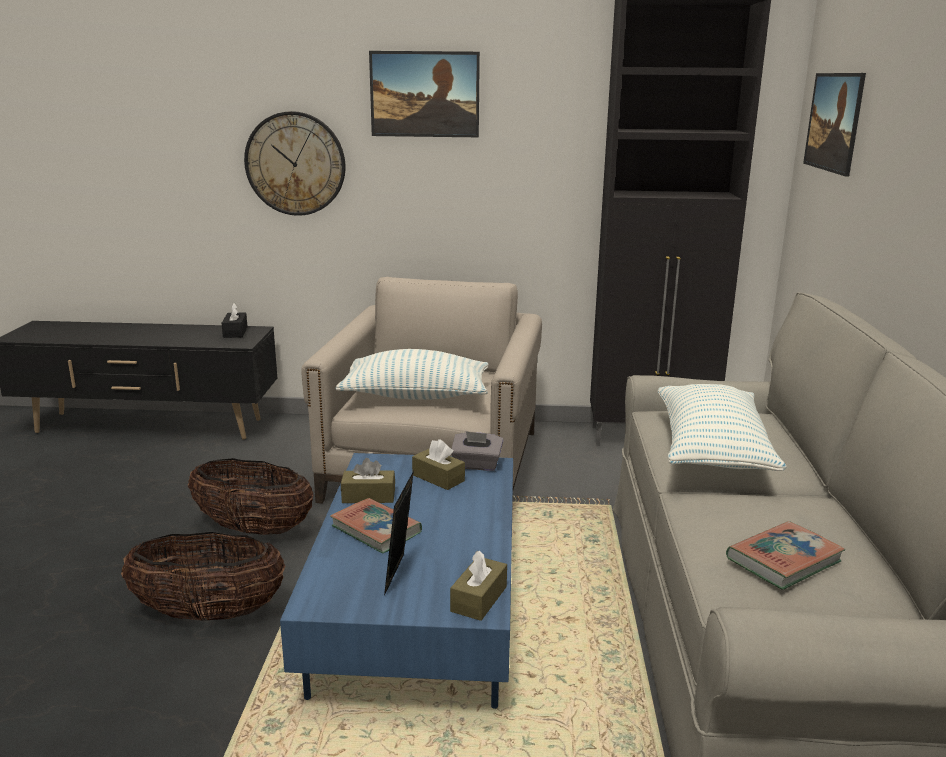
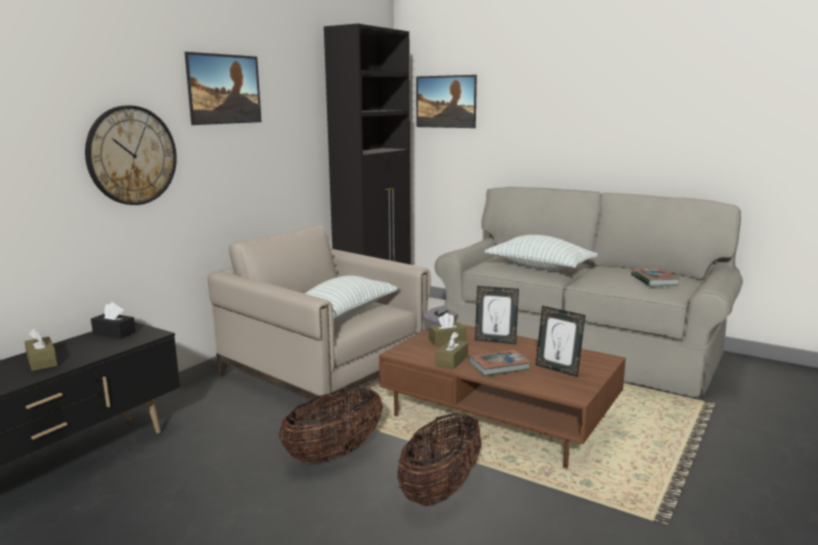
camera: 60 degrees left, 5 degrees down
(420, 611) = (500, 417): blue coffee table -> brown coffee table
(470, 509) = (495, 341): none -> picture frame
(479, 599) = (594, 357): brown tissue box -> brown tissue box (42, 361)

